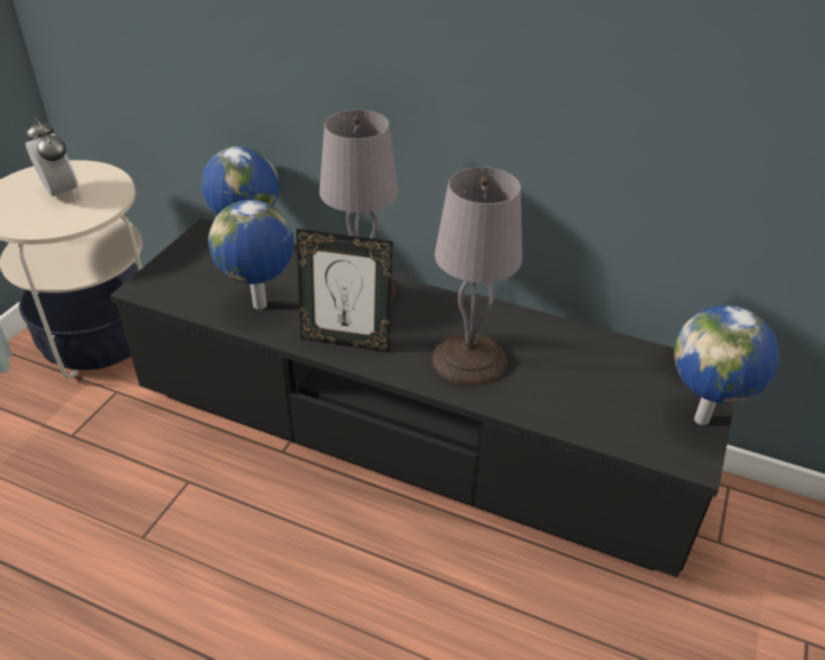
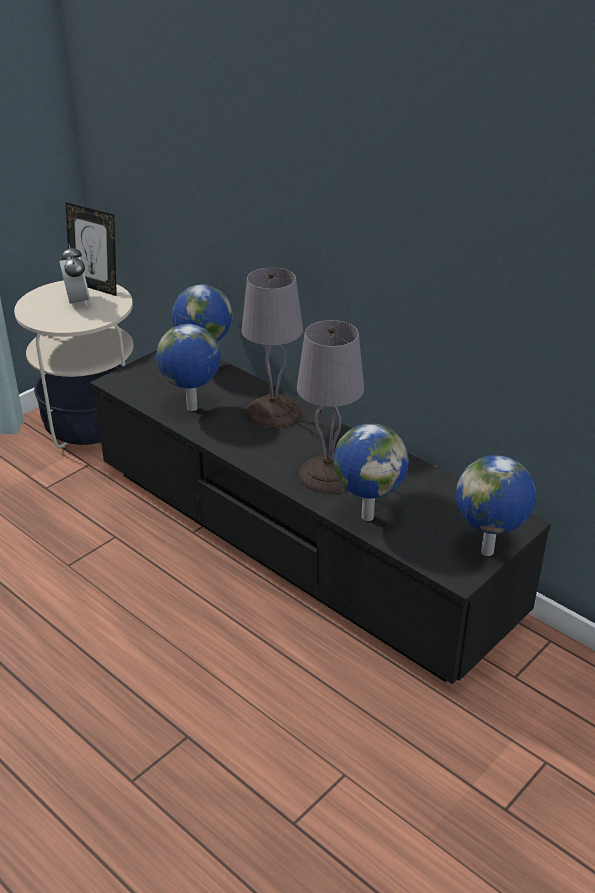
camera: 20 degrees right, 5 degrees down
(346, 340) = (243, 444): picture frame -> picture frame (96, 287)
(544, 405) = (367, 516): none -> globe

